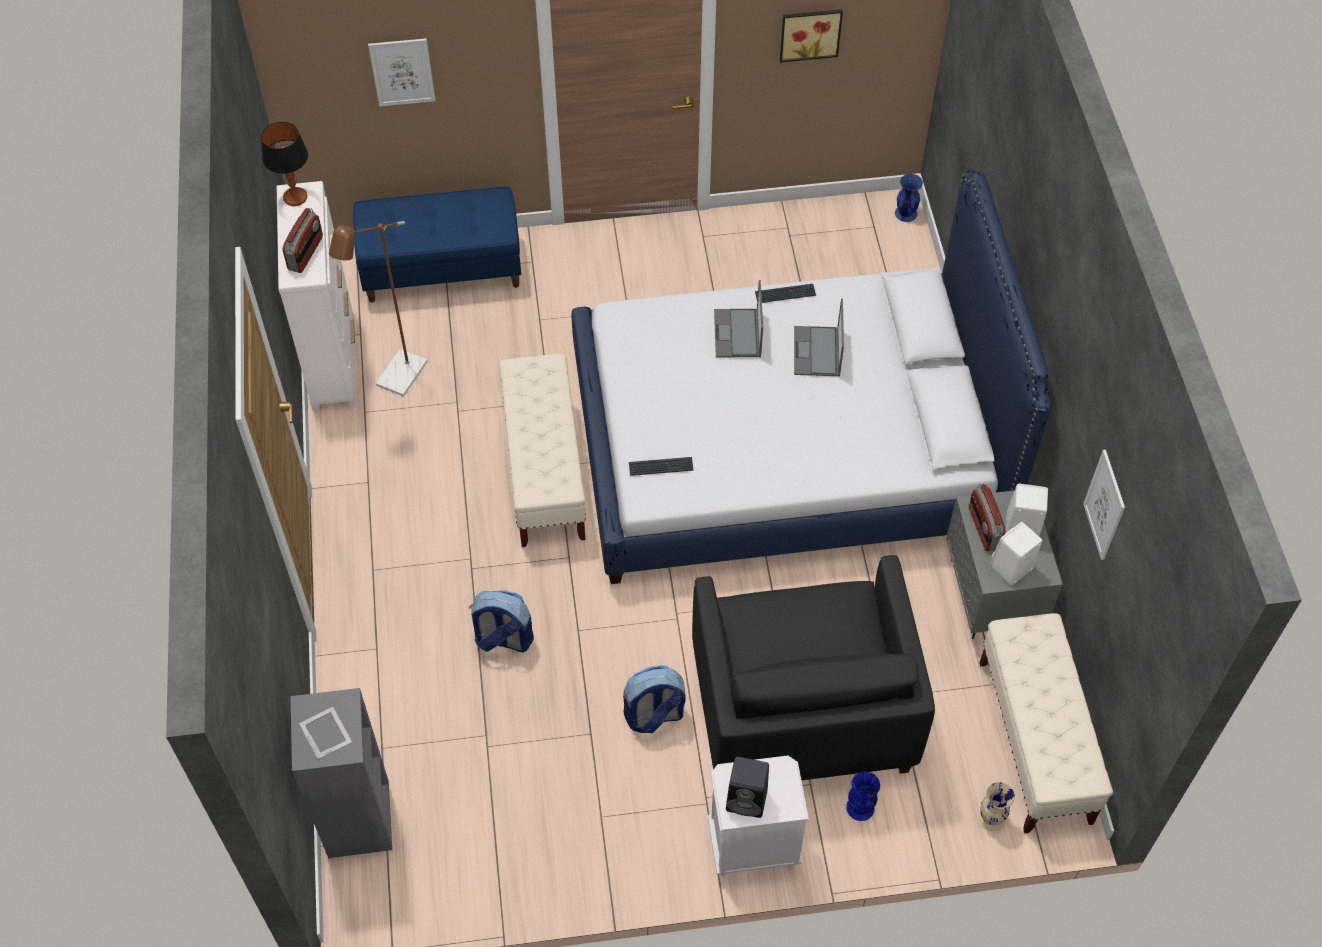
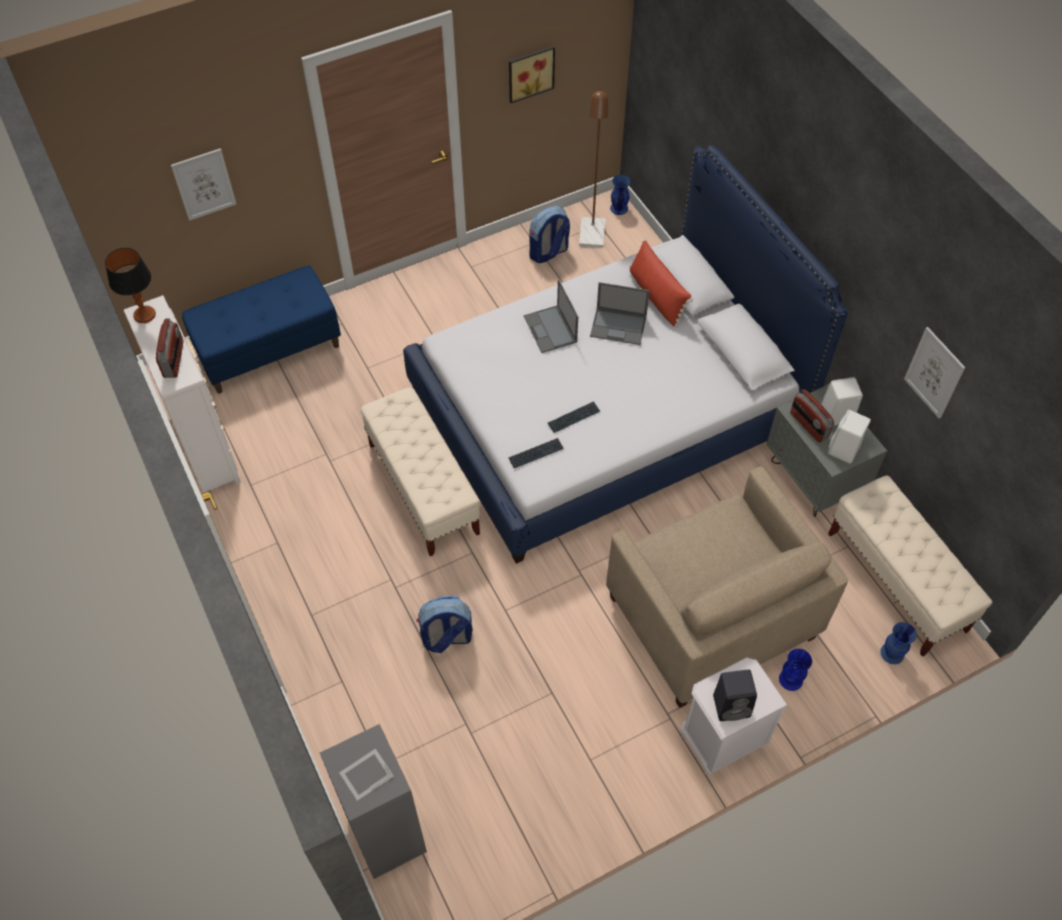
camera: 20 degrees left, 0 degrees up
(325, 732) = (365, 774): picture frame -> picture frame turned 75 degrees counterclockwise
(397, 381) = (268, 451): brown floor lamp -> brown floor lamp (592, 238)
(653, 715) = (596, 660): backpack -> backpack (548, 253)
(785, 294) = (573, 288): keyboard -> keyboard (574, 418)
(800, 710) = (710, 616): black armchair -> beige armchair
(817, 352) = (619, 326): laptop -> laptop turned 60 degrees counterclockwise
(876, 329) = (656, 296): none -> red pillow
(991, 818) = (892, 653): beige vase -> blue vase

